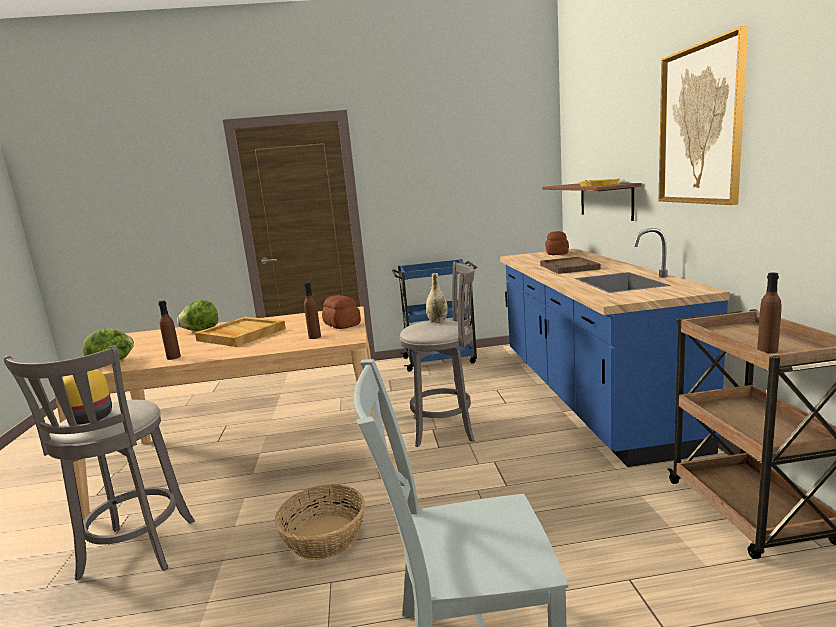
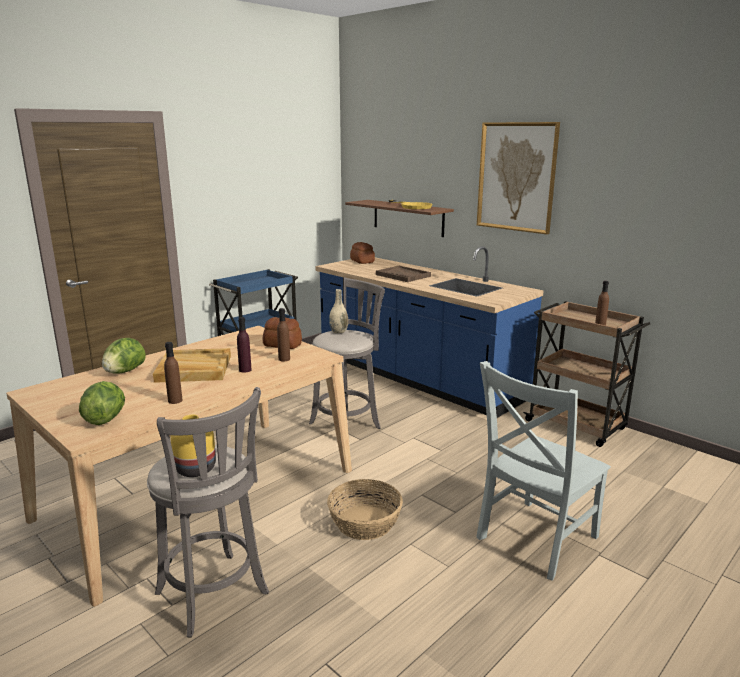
camera: 40 degrees left, 5 degrees up
(268, 341) = (245, 370): none -> purple bottle

